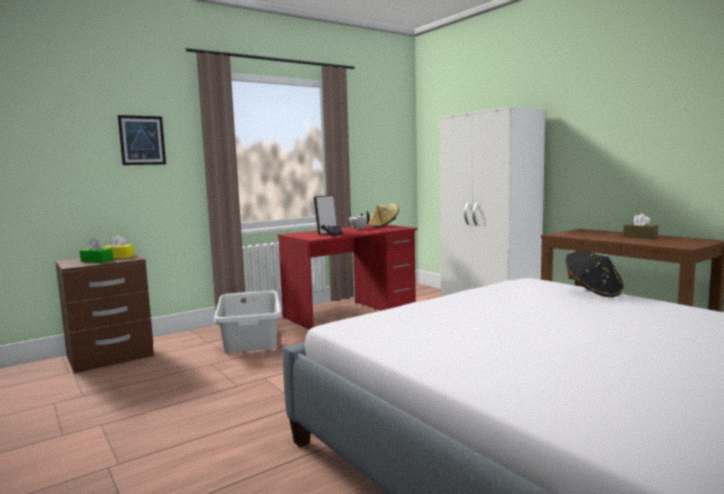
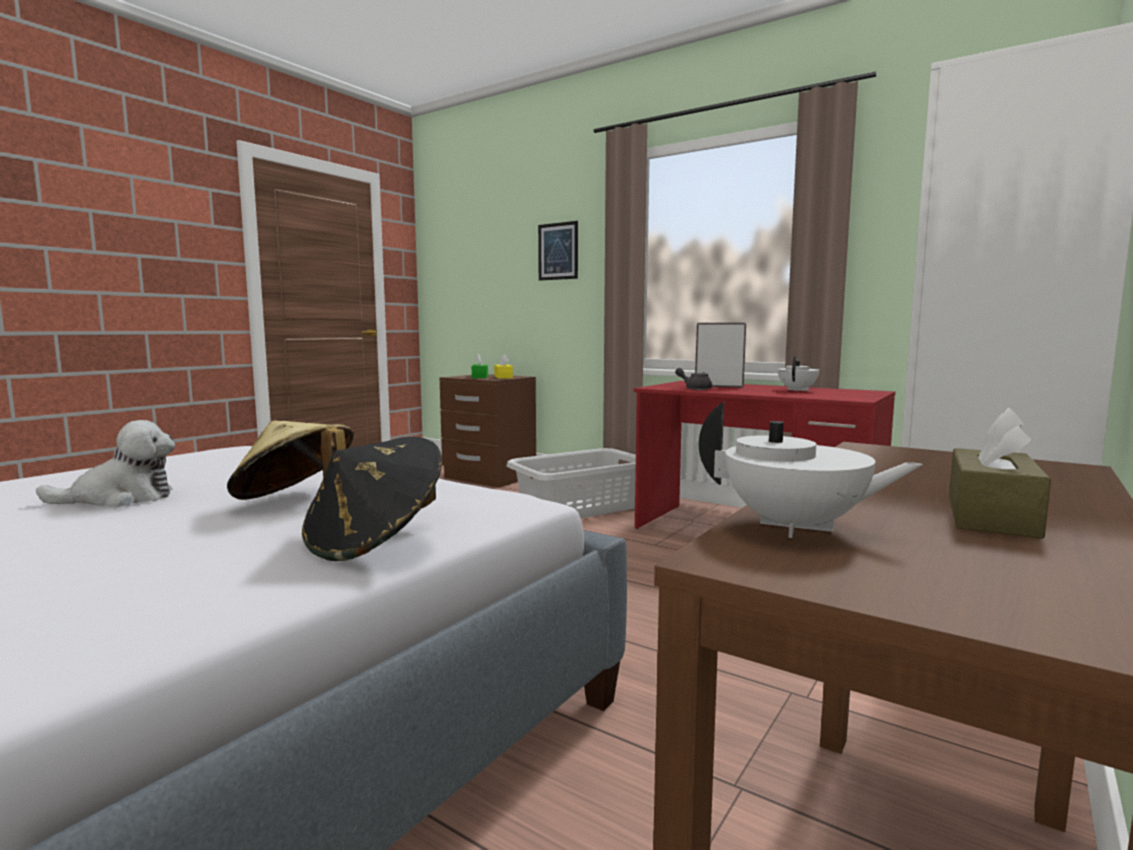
camera: 70 degrees right, 0 degrees up
(384, 226) = (855, 393): beige hat -> beige hat (296, 501)
(511, 333) = (121, 498): none -> plush toy
(658, 243) = (796, 527): none -> white teapot

